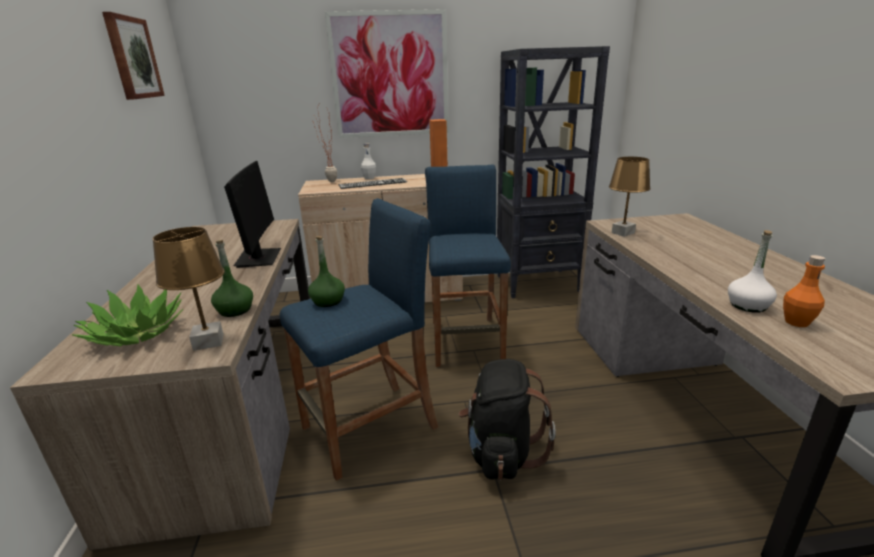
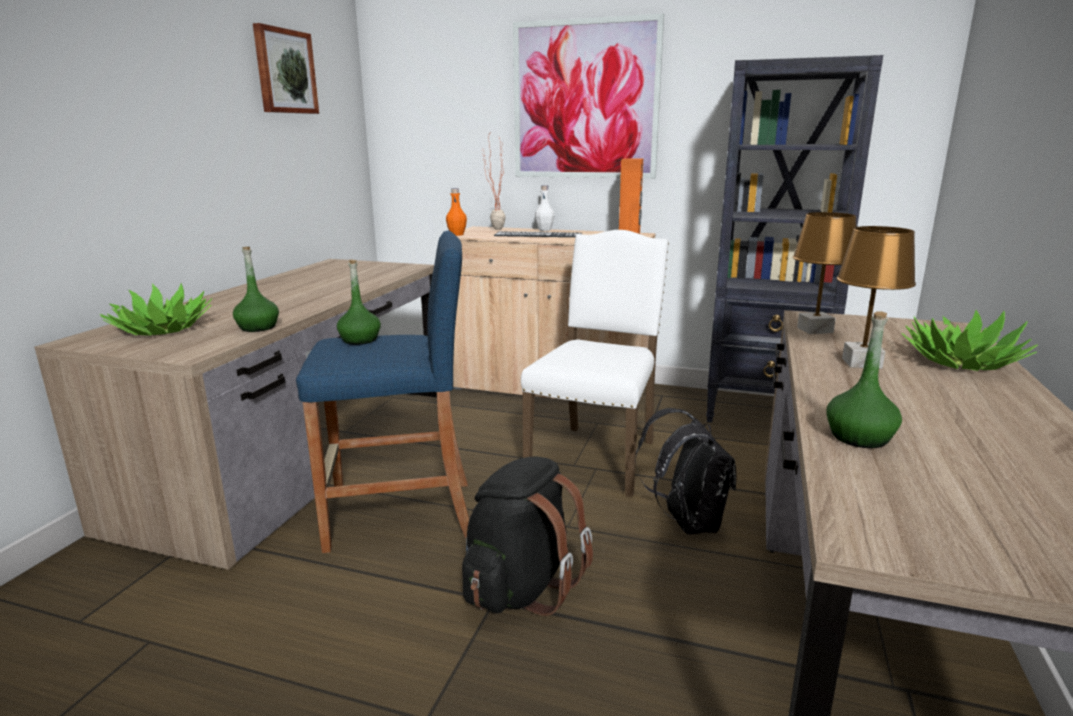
camera: 25 degrees right, 5 degrees down
(209, 342) = (201, 346): brown table lamp -> brown table lamp (862, 363)
(258, 258) = (343, 292): monitor -> none
(466, 341) = (596, 456): blue stool -> white chair
(558, 372) = (686, 522): none -> black backpack
(718, 241) = (961, 362): none -> potted plant
(748, 305) = (859, 437): white bottle -> green bottle
(796, 322) = (906, 471): orange bottle -> orange bottle (457, 234)

